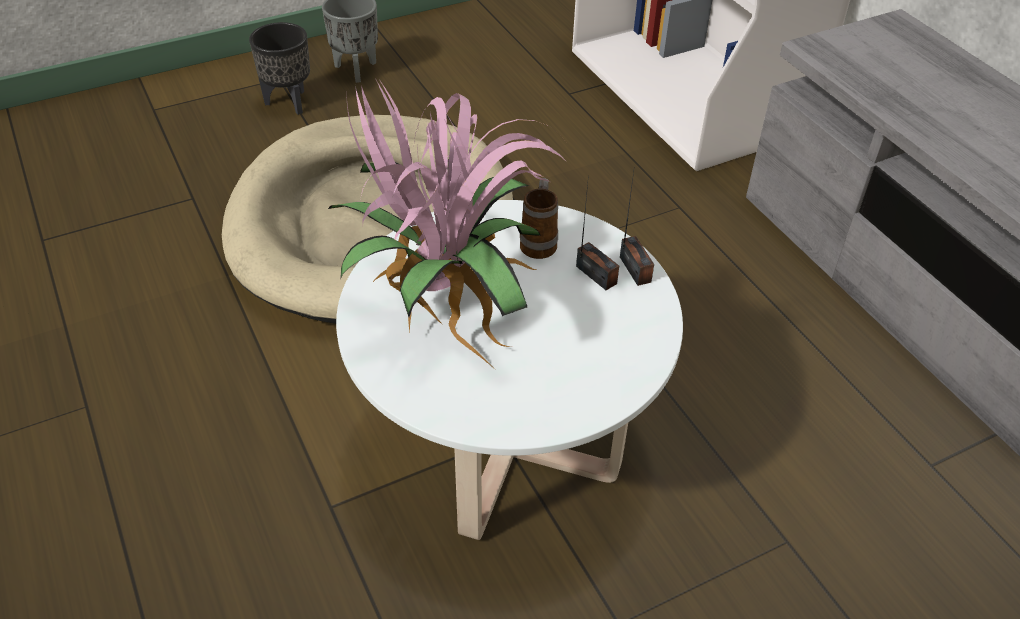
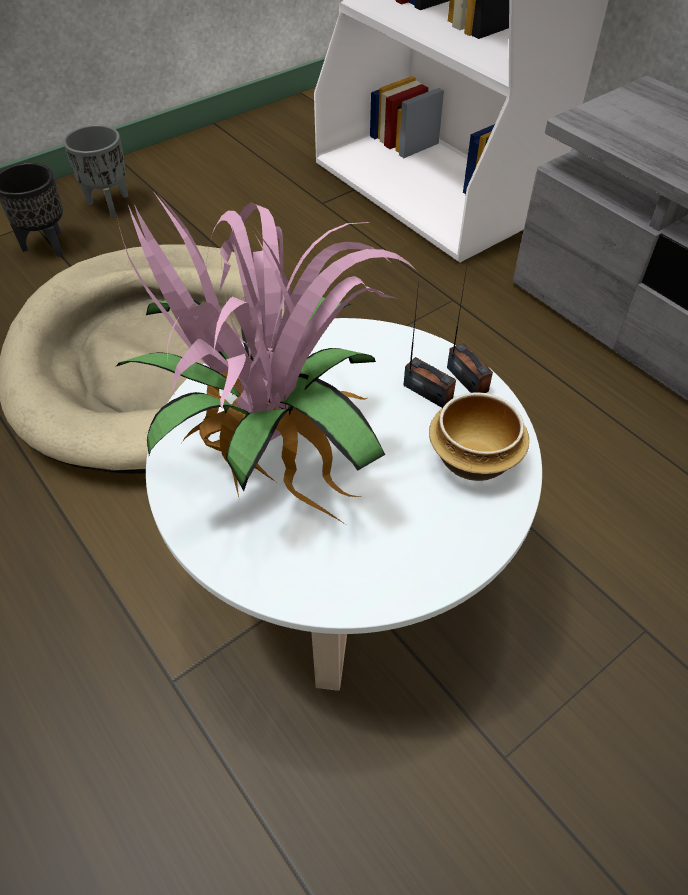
camera: 10 degrees left, 5 degrees up
(539, 242) = (356, 363): mug -> none
(618, 336) = (472, 460): none -> bowl

